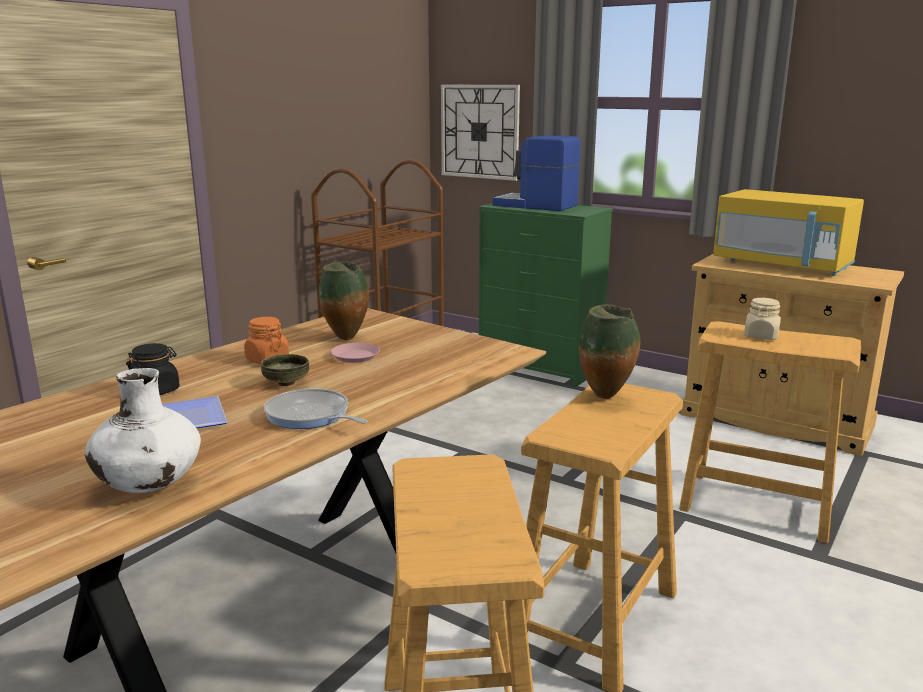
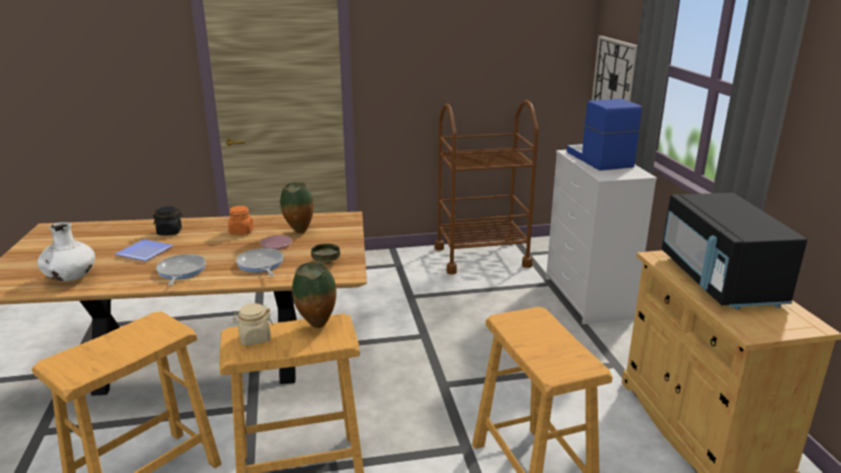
camera: 45 degrees right, 5 degrees up
(285, 383) = (215, 249): bowl -> bowl (325, 262)
(395, 376) = (260, 265): none -> frying pan
(541, 367) = (588, 298): green dresser -> white dresser
(761, 336) = (537, 334): beige jar -> beige jar (255, 338)
(782, 265) = (720, 281): yellow microwave -> black microwave

